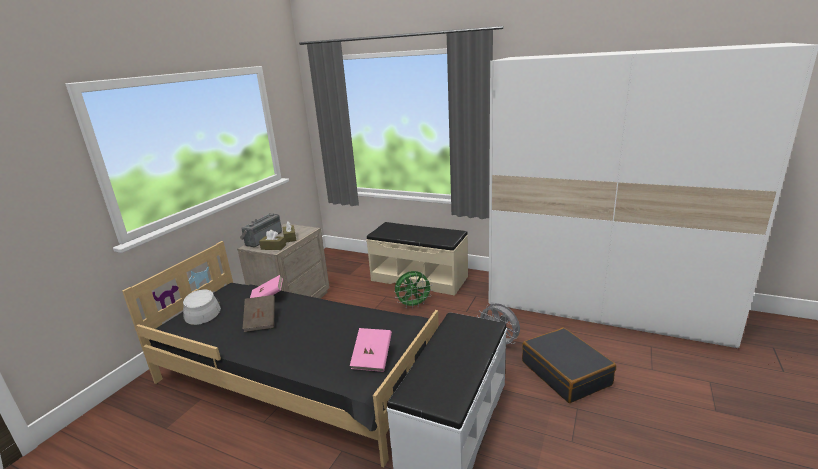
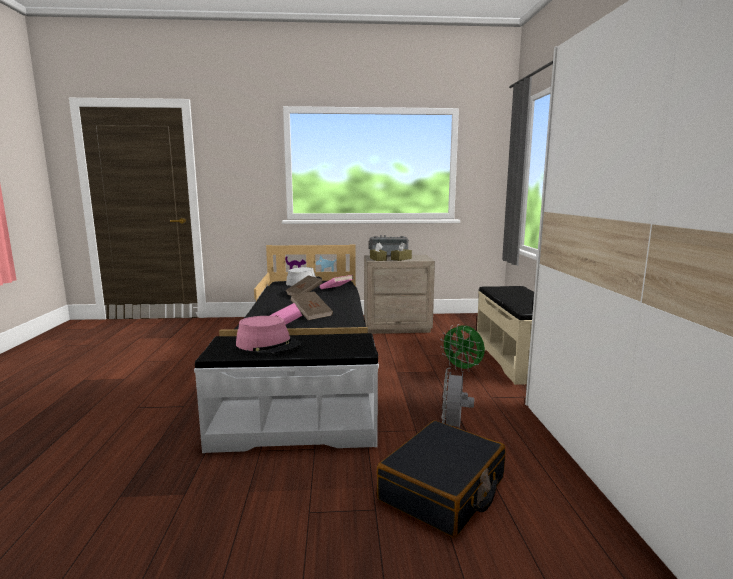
camera: 60 degrees right, 10 degrees down
(343, 331) = (311, 314): none -> brown book
(446, 369) = (268, 345): none -> pink hat

